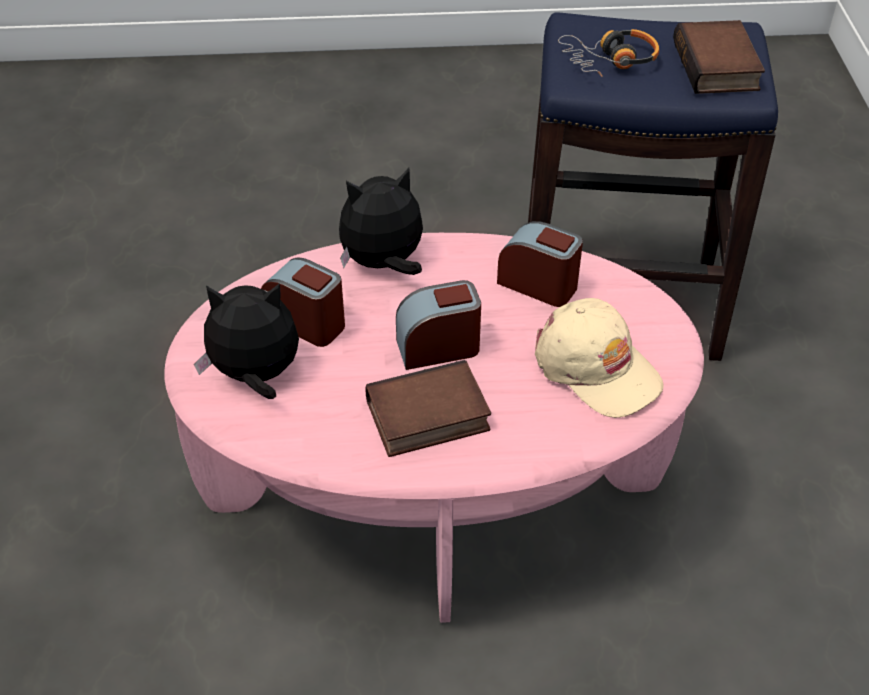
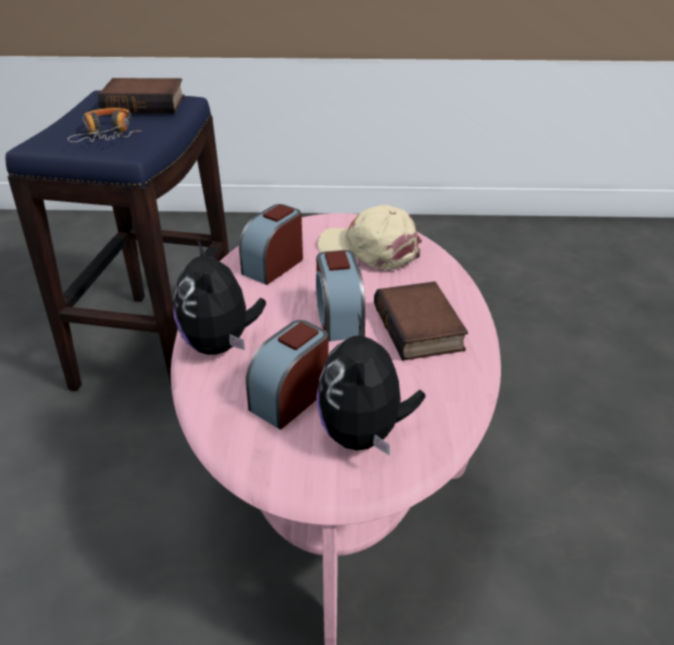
camera: 85 degrees left, 10 degrees down
(596, 367) = (370, 250): beige cap -> beige cap turned 120 degrees counterclockwise

